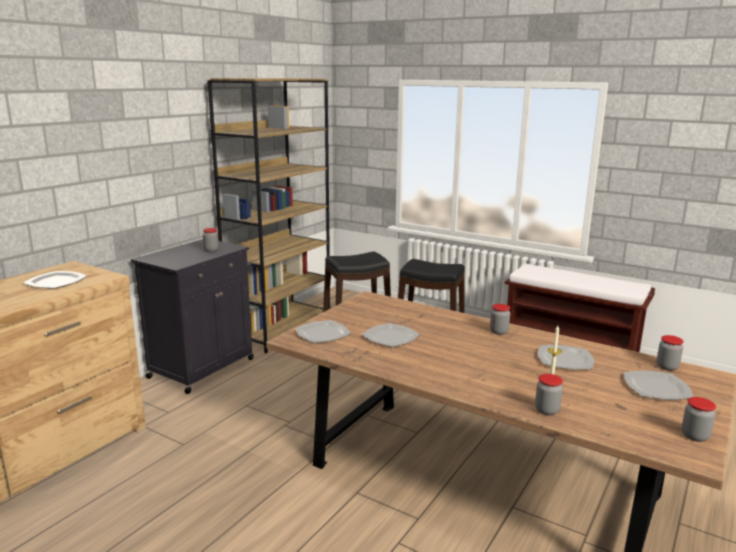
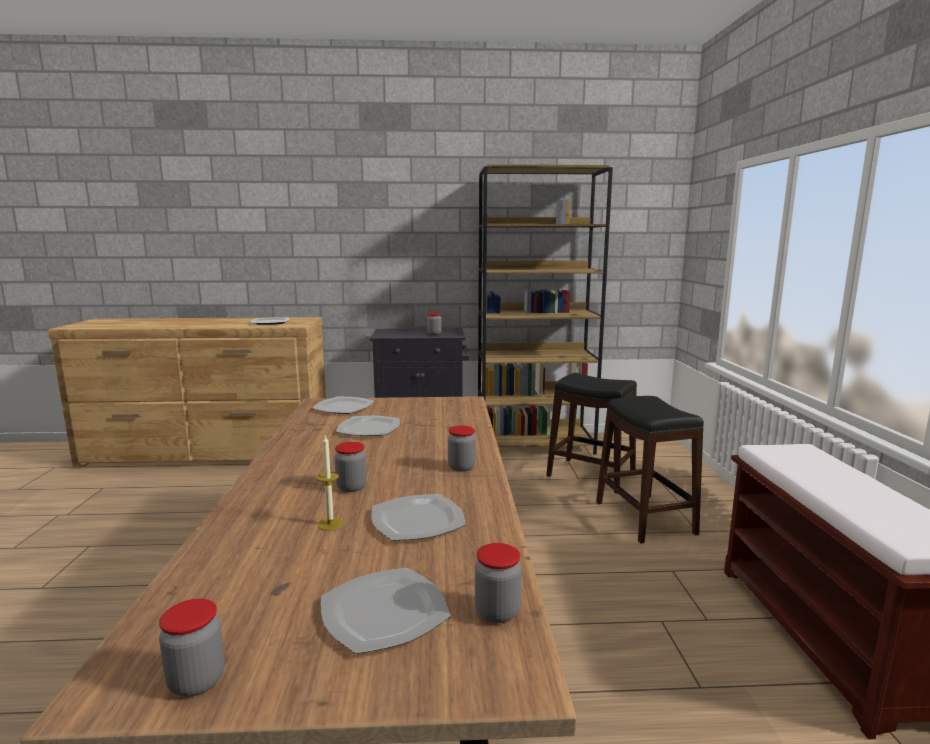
camera: 55 degrees right, 5 degrees down
(547, 410) = (230, 537): jar -> jar (351, 487)

